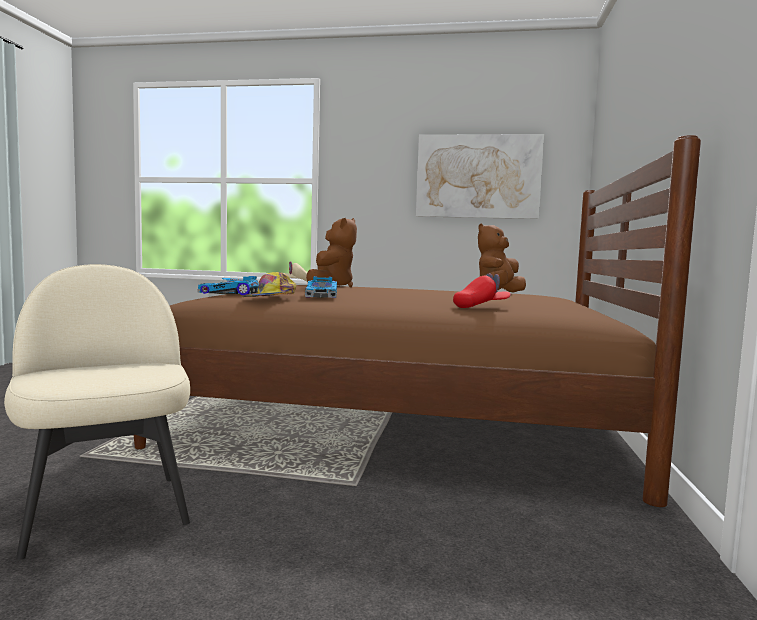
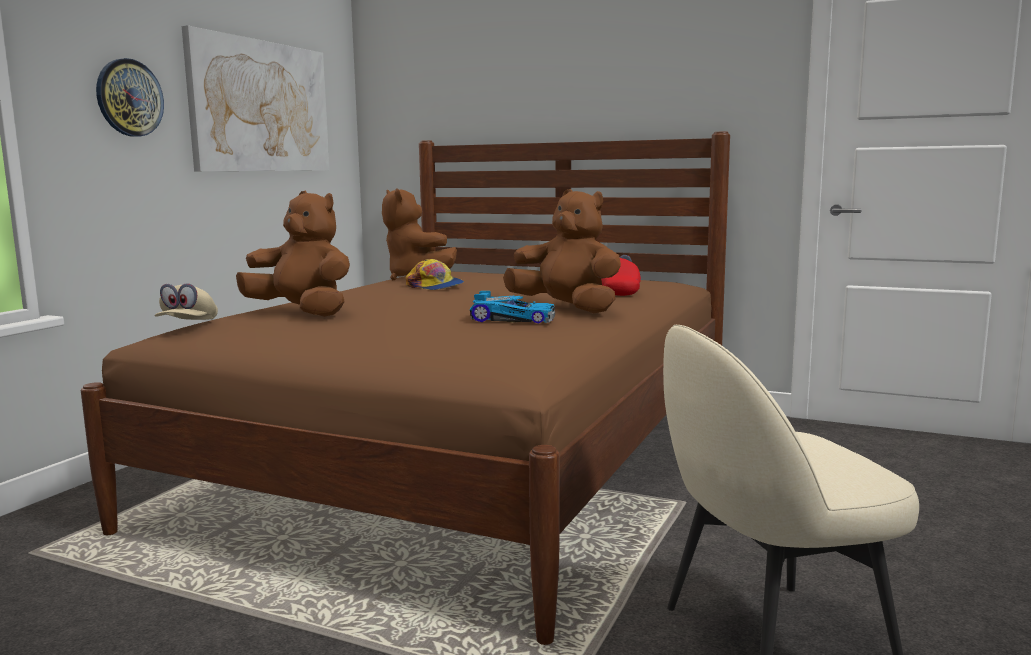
camera: 75 degrees left, 5 degrees up
(228, 293) = (459, 349): toy car -> none
(270, 298) = (545, 334): cap -> cap (435, 286)
(376, 301) = (567, 309): none -> brown plush toy
(379, 178) = (129, 98): none -> wall clock

